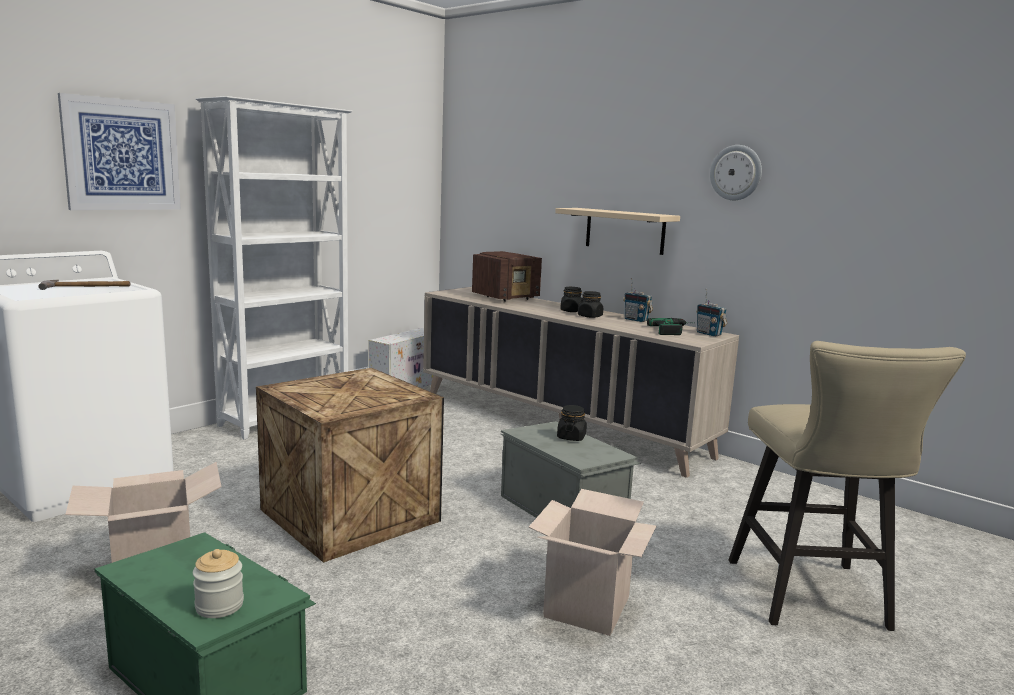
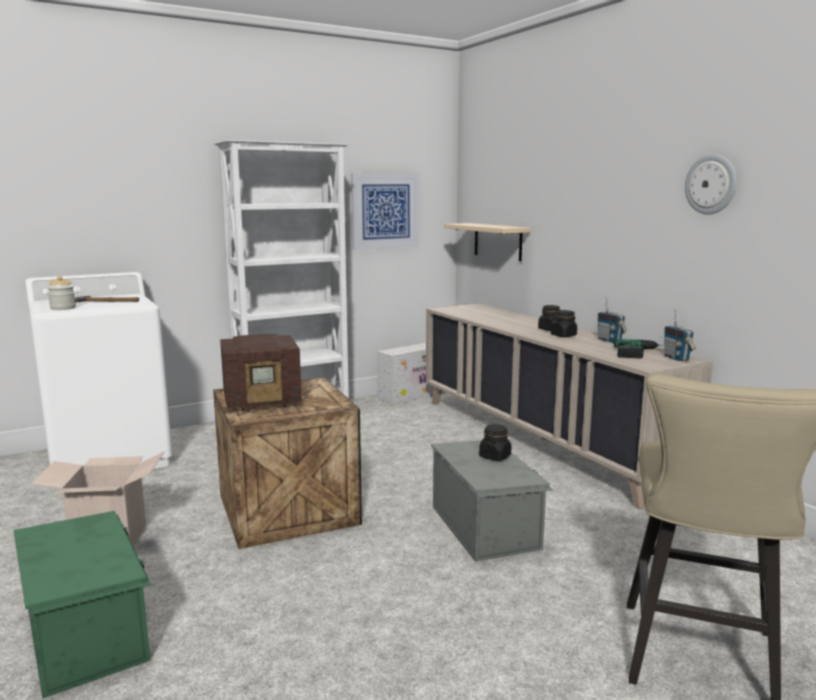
camera: 20 degrees right, 0 degrees up
(122, 155) = (154, 193): picture -> picture (385, 211)
(219, 606) = (69, 574): jar -> jar (63, 308)
(506, 297) = (499, 314): radio -> radio (263, 400)
(587, 607) = (442, 628): cardboard box -> none
(624, 231) = (606, 248): beige shelf -> beige shelf (497, 241)

